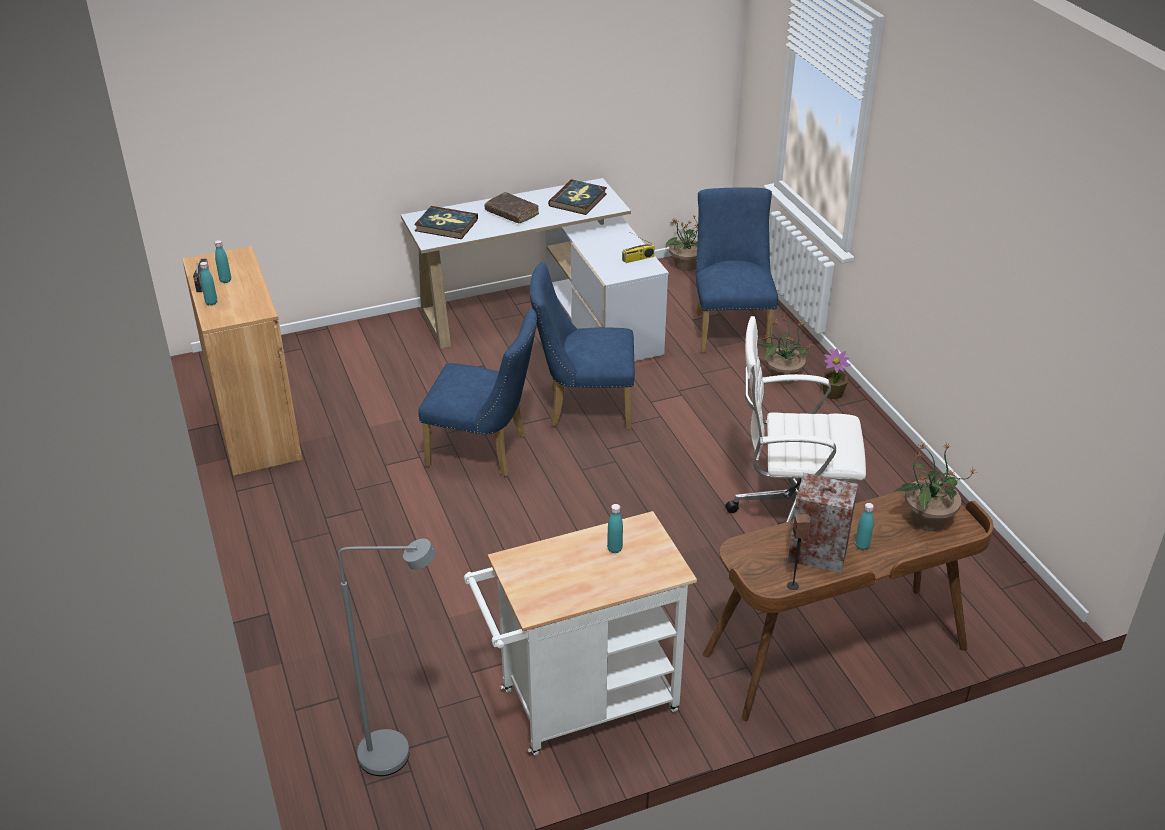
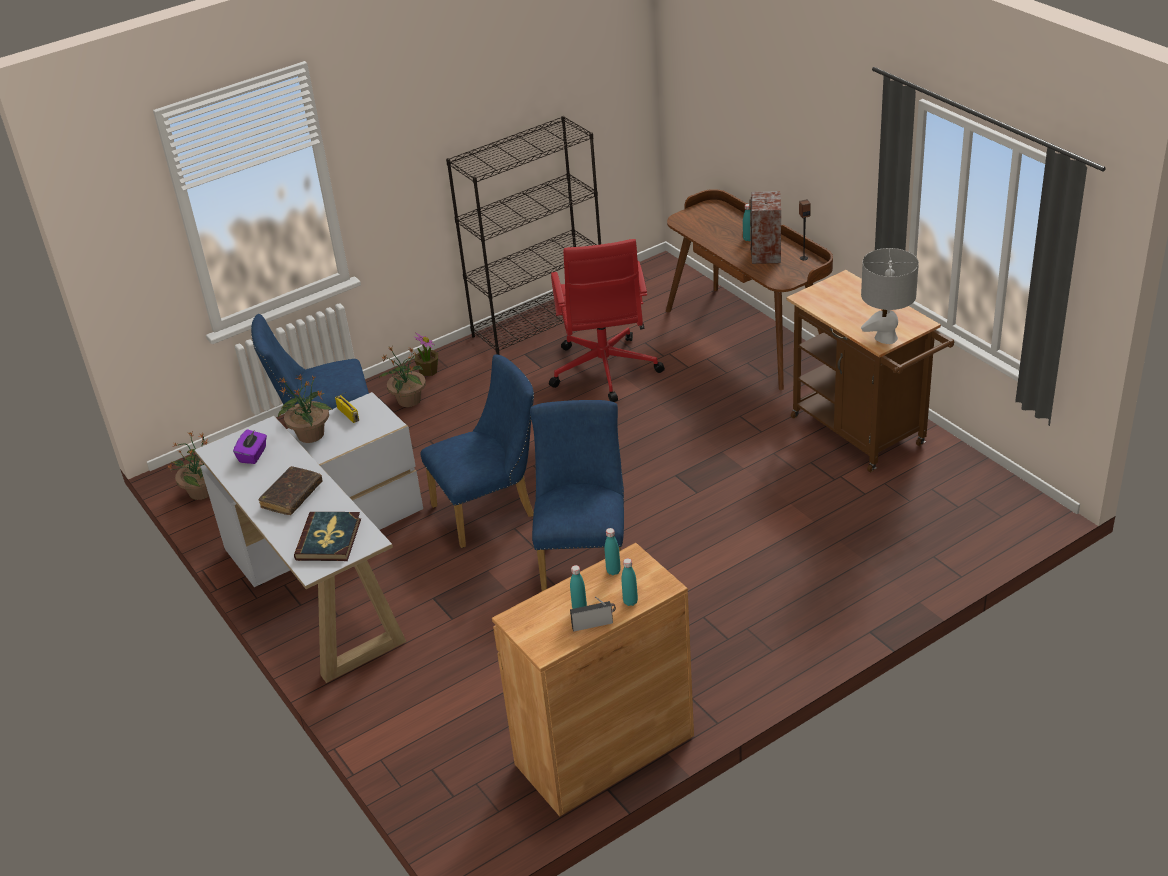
camera: 100 degrees left, 0 degrees up
(398, 755) = (965, 508): grey floor lamp -> none
(518, 569) = (886, 338): none -> grey table lamp
(578, 200) = (253, 455): book -> purple tissue box
(579, 705) = (863, 435): white cart -> brown cart
(583, 407) = (491, 510): blue chair -> blue chair turned 105 degrees counterclockwise
(614, 549) = (837, 304): turquoise bottle -> turquoise bottle (613, 571)
(792, 514) = (604, 372): white office chair -> red office chair
(912, 480) = (540, 322): none -> black bookcase
(926, 520) = (707, 220): potted plant -> potted plant (311, 435)

